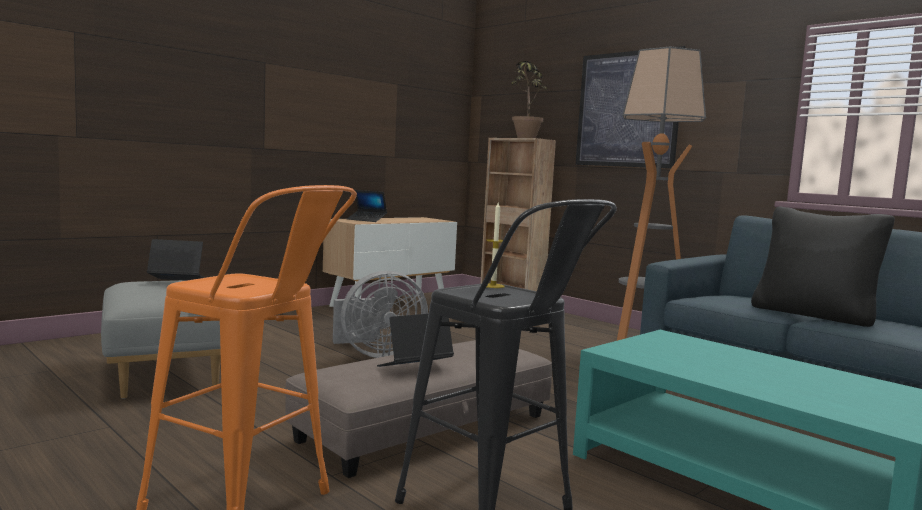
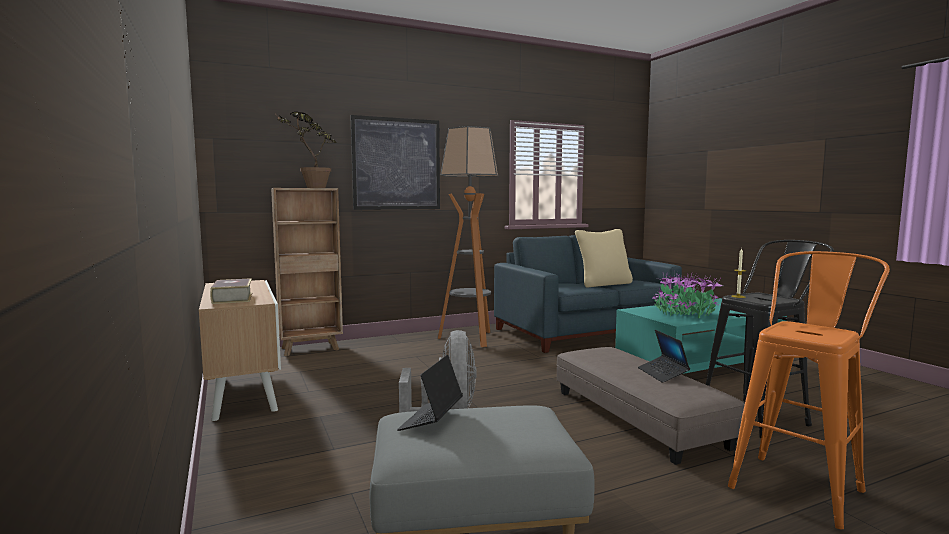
camera: 70 degrees left, 0 degrees up
(366, 220) = (232, 298): laptop -> book
(696, 359) = (684, 314): none -> potted plant
(813, 315) = (603, 284): black pillow -> beige pillow

